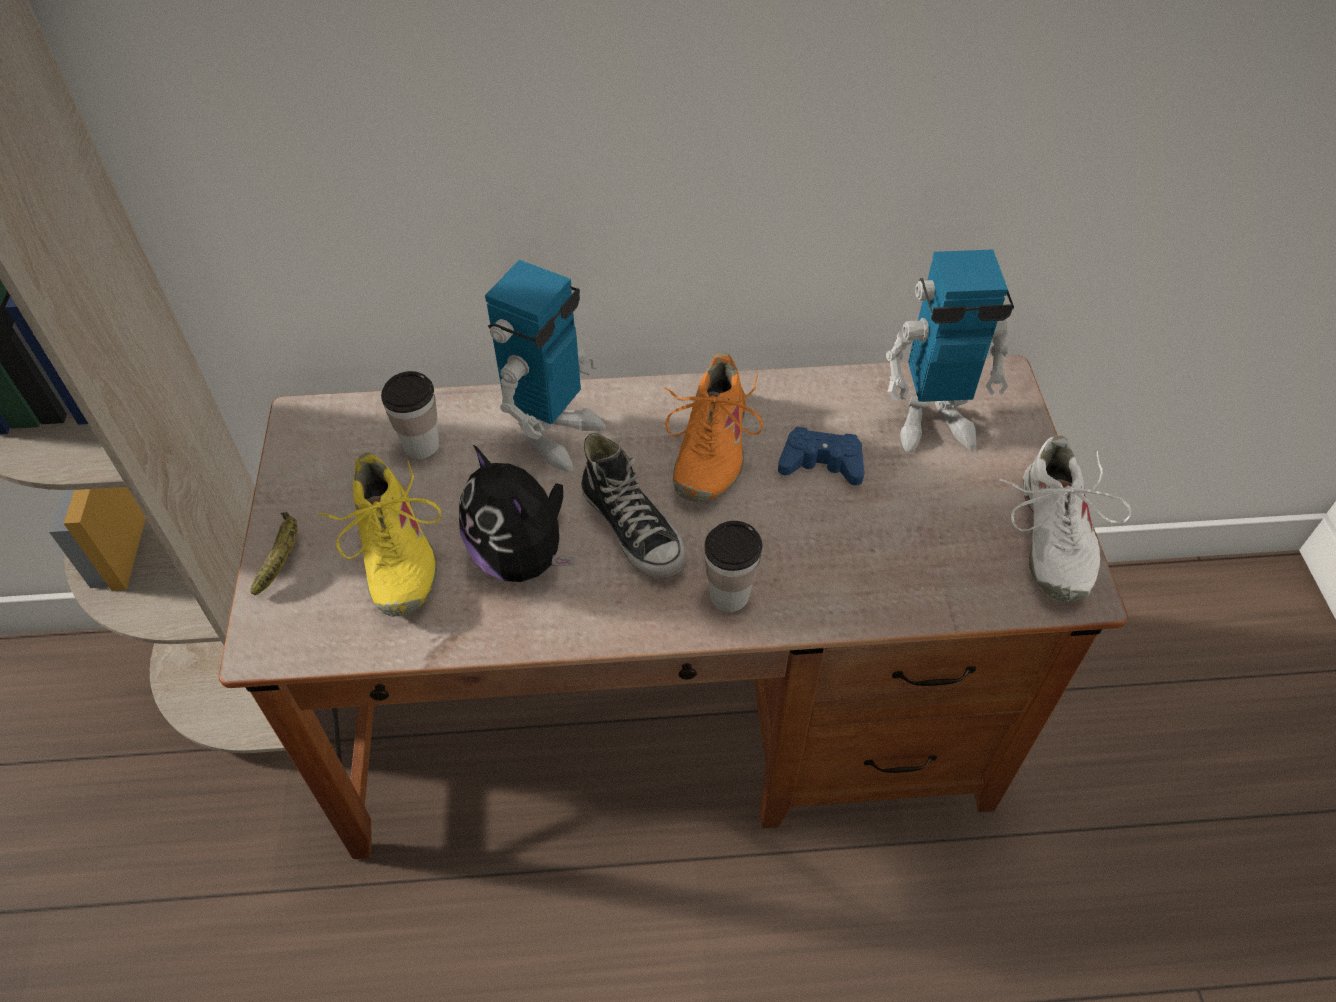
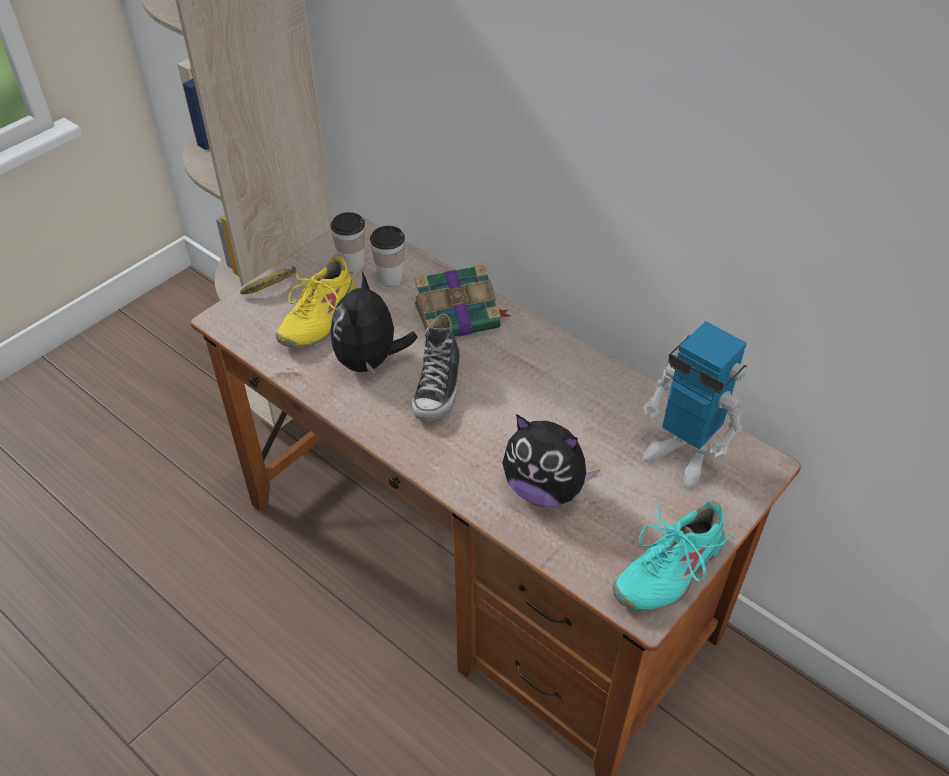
camera: 45 degrees right, 5 degrees down
(555, 434) = (459, 316): toy robot -> book
(709, 448) = (530, 378): orange shoe -> none
(729, 595) = (443, 454): cup -> cup (352, 265)
(821, 463) = (581, 429): blue game controller -> none
(864, 551) = (544, 489): none -> plush toy
(1051, 538) = (668, 569): white shoe -> turquoise shoe

